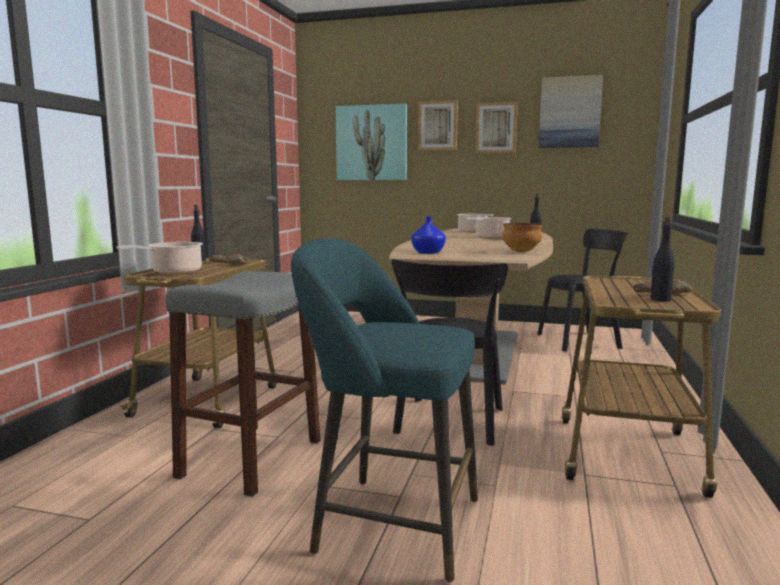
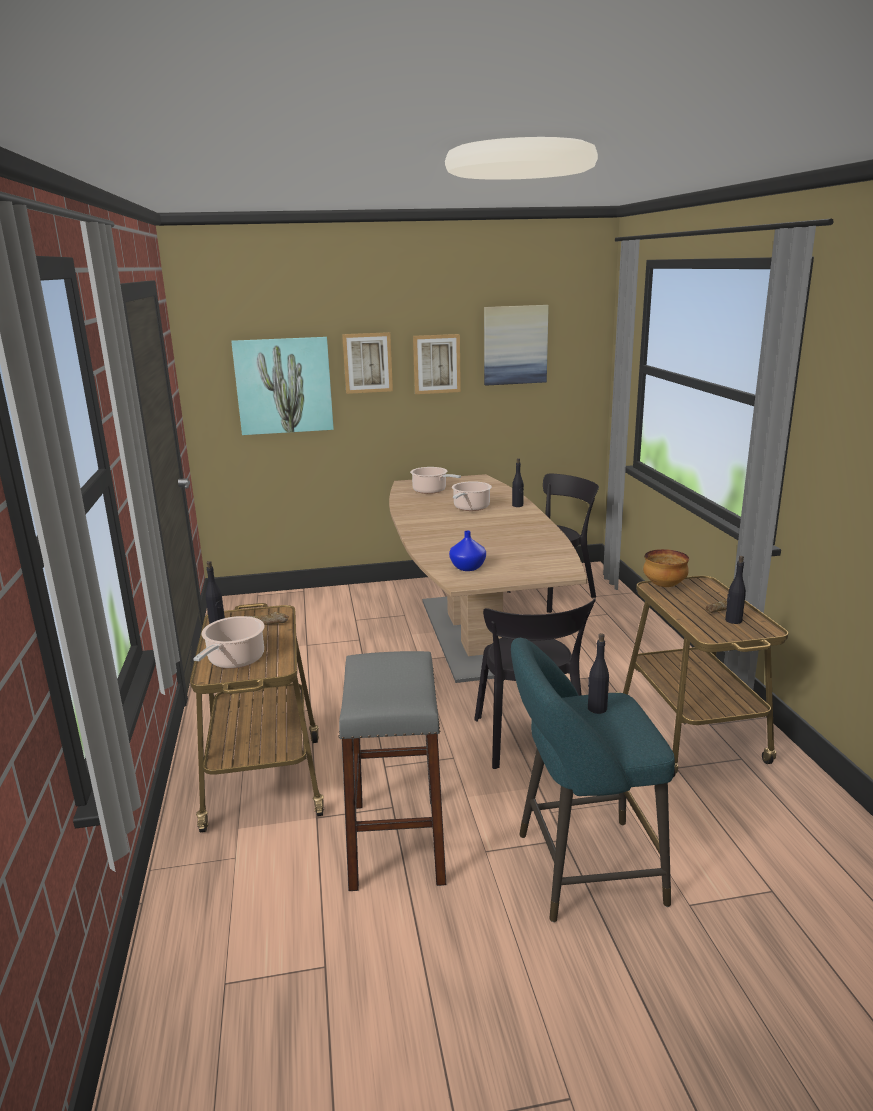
camera: 25 degrees left, 10 degrees up
(412, 326) = (597, 708): none -> black bottle
(520, 252) = (549, 549): bowl -> bowl (663, 585)

